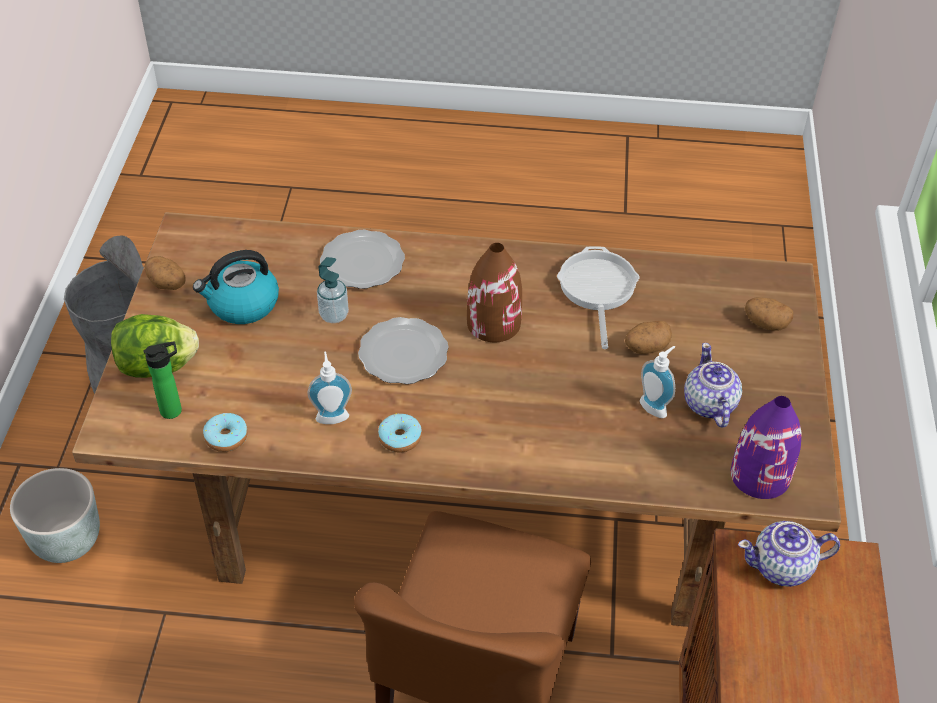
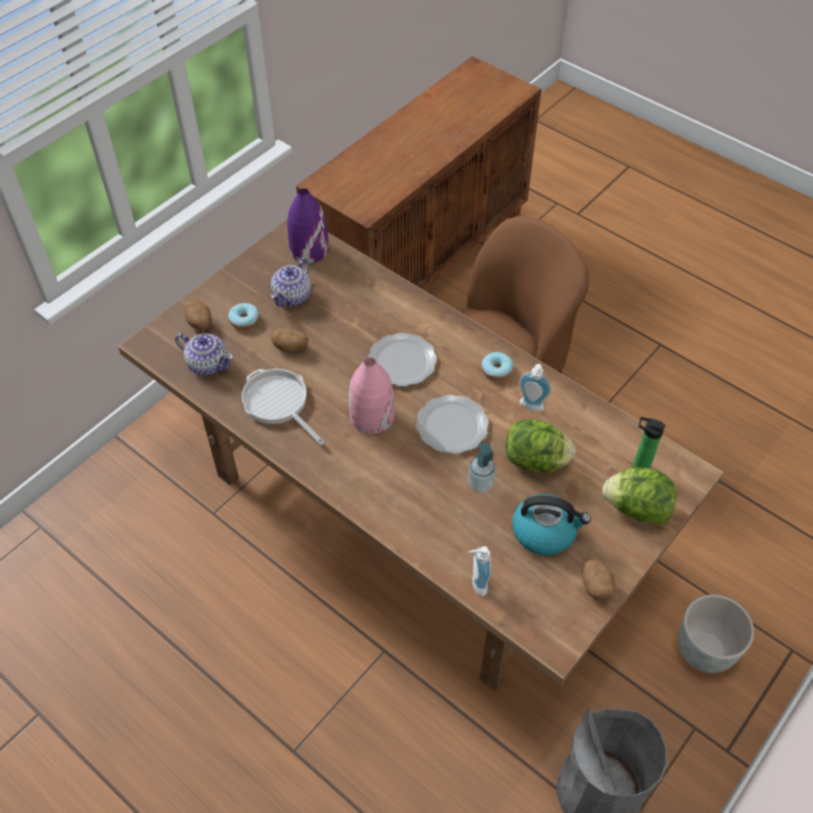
camera: 145 degrees left, 5 degrees up
(226, 438) = (610, 427): donut -> donut (244, 320)
(290, 362) = (536, 461): none -> lettuce
(362, 261) = (425, 522): plate -> plate (401, 362)
(494, 322) = (371, 416): brown vase -> pink vase
(597, 289) = (278, 403): frying pan -> frying pan turned 105 degrees clockwise
(655, 406) = (324, 311): soap dispenser -> soap dispenser (476, 584)
(782, 567) = (354, 198): teapot -> teapot (208, 364)

